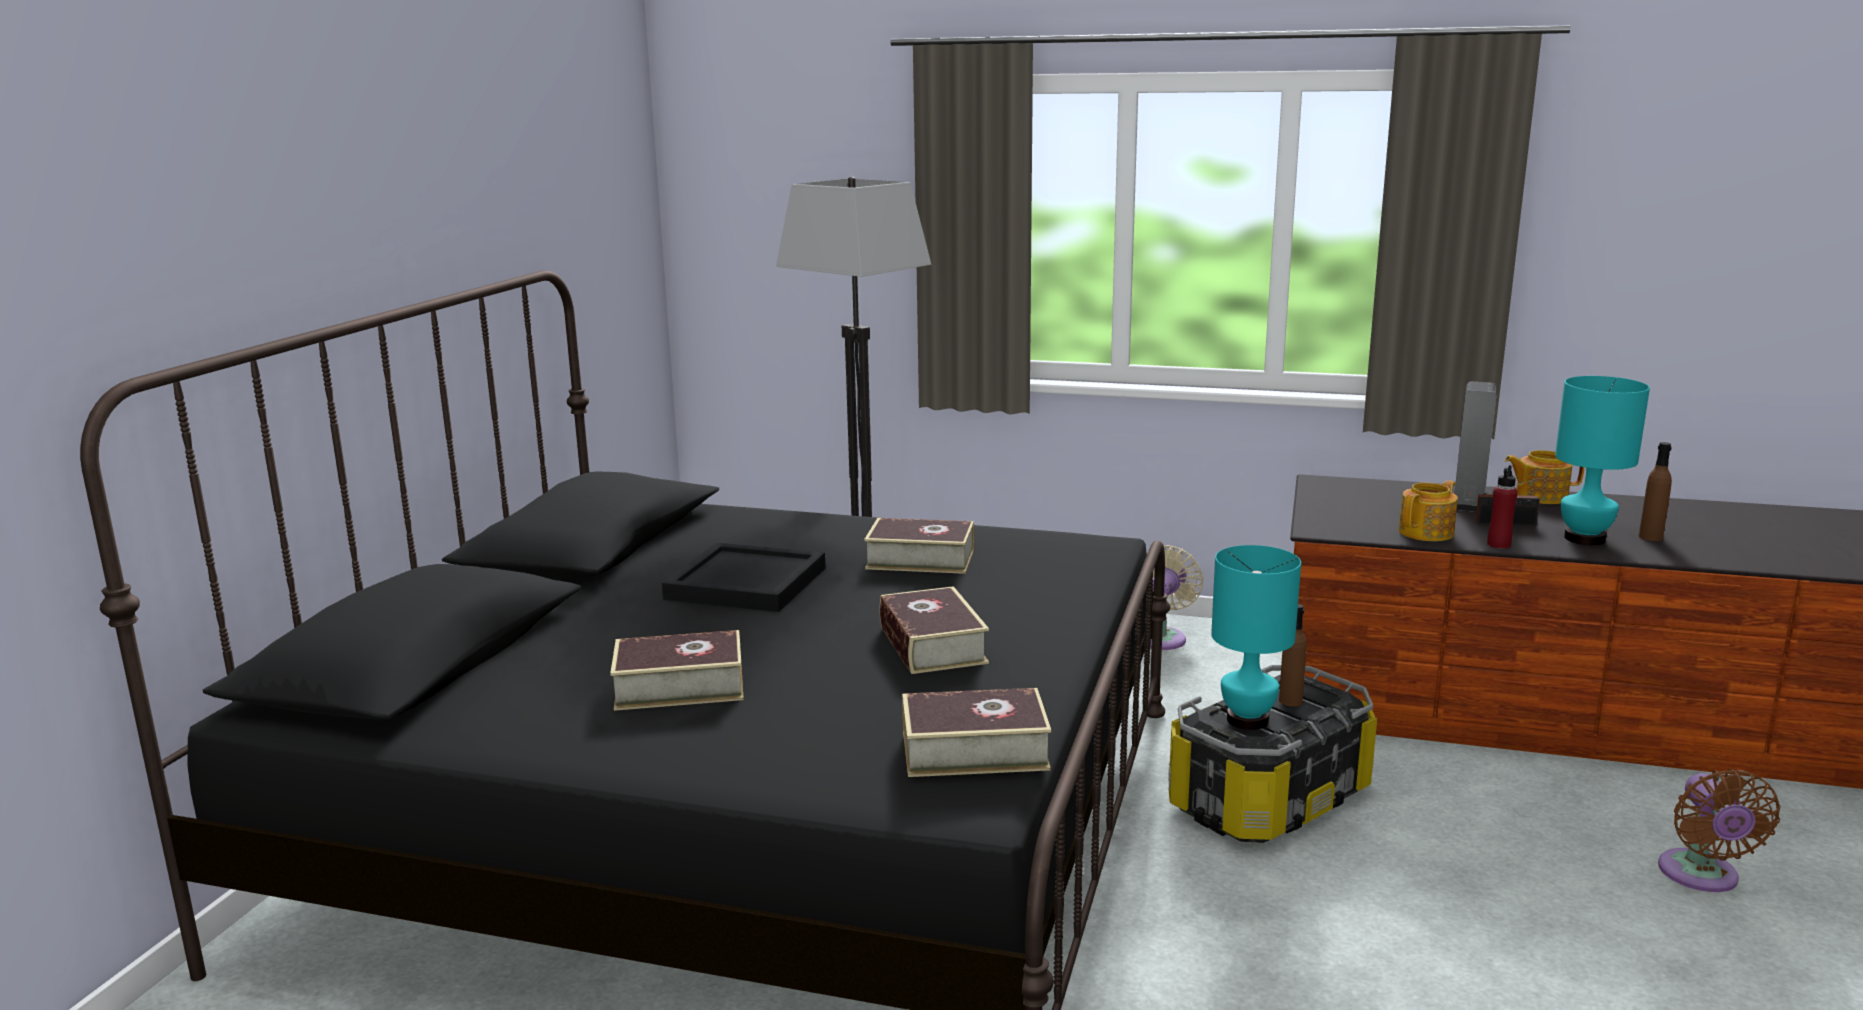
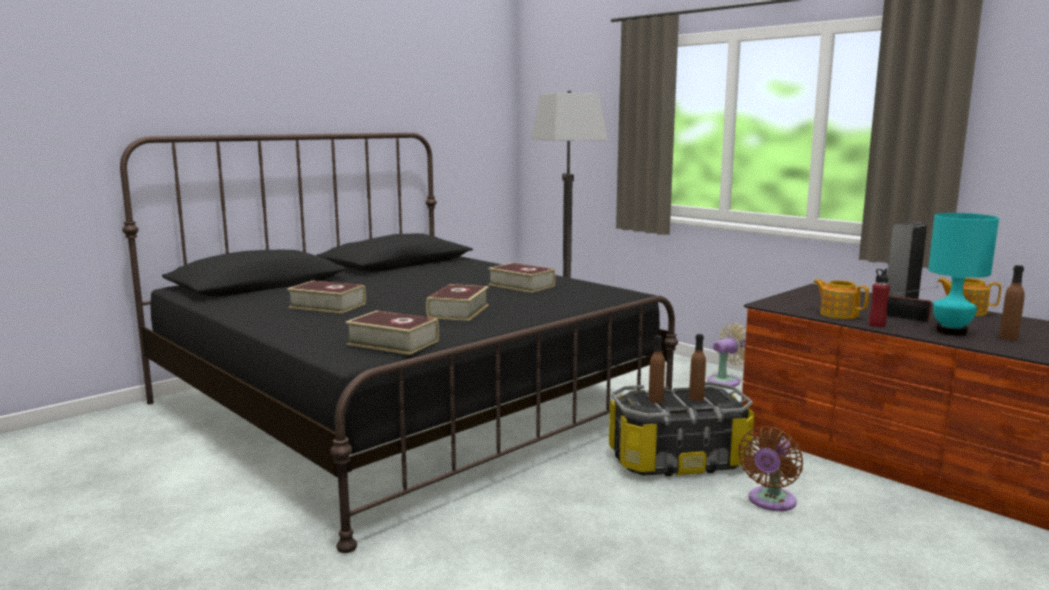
camera: 30 degrees right, 5 degrees down
(747, 584) = (426, 282): black tray -> none
(1247, 719) = (656, 400): turquoise table lamp -> brown bottle
(1427, 532) = (838, 314): teapot -> teapot turned 120 degrees counterclockwise
(1701, 877) = (927, 571): brown fan -> brown fan (770, 502)

